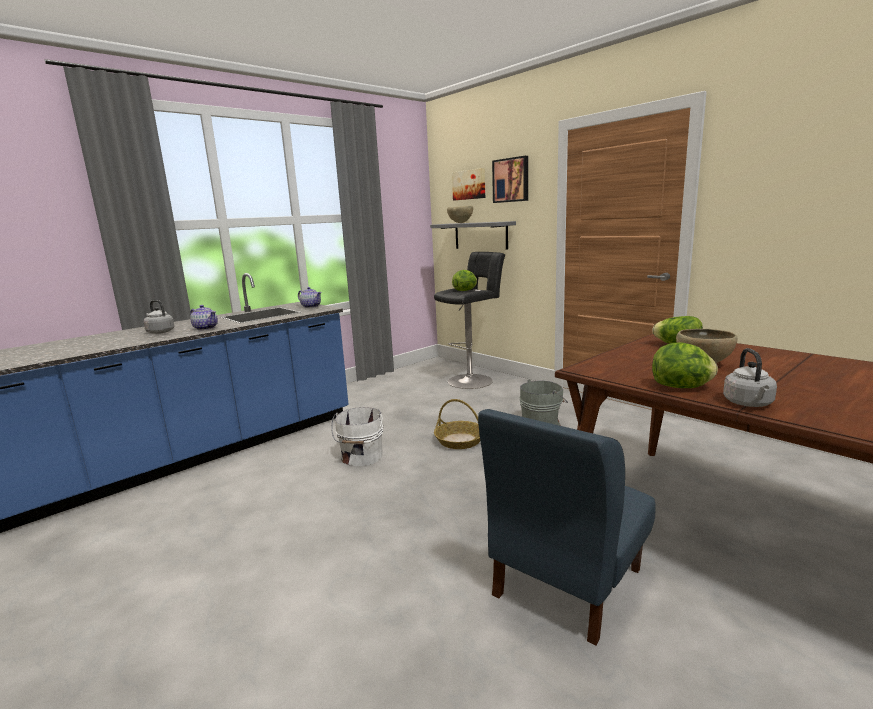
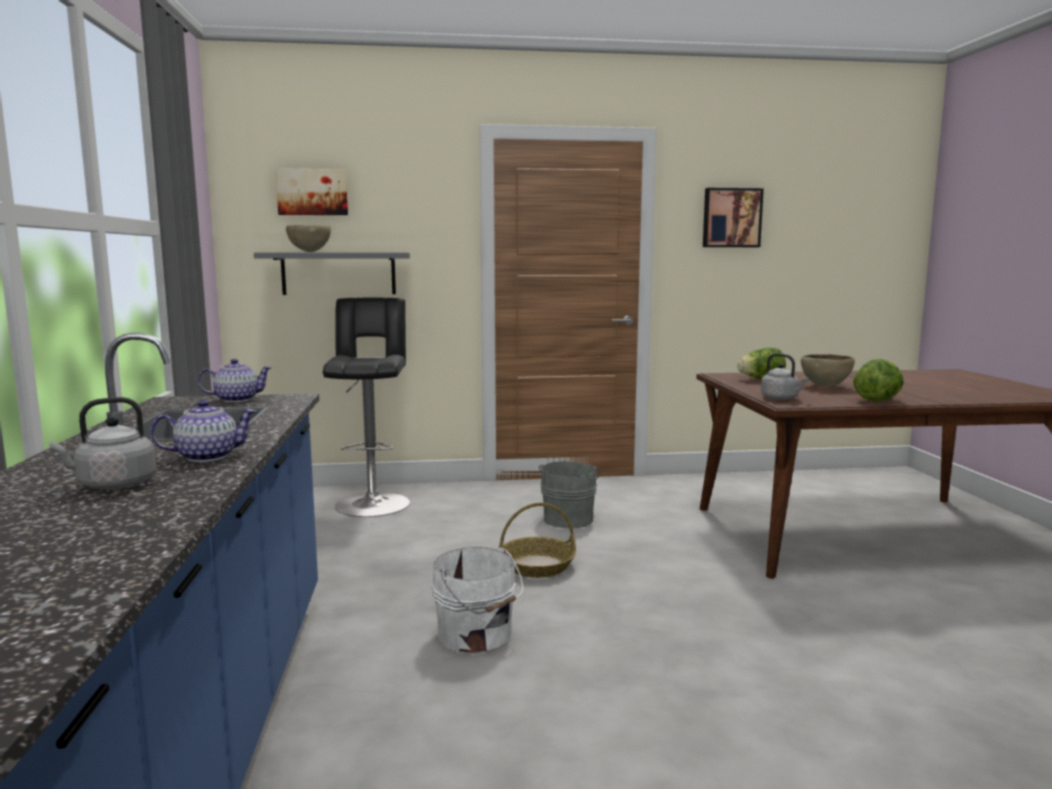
camera: 55 degrees left, 5 degrees down
(465, 290) = (362, 358): lettuce -> none
(511, 180) = (400, 193): picture -> picture (731, 218)
(566, 582) = (881, 618): blue chair -> none
(749, 404) = (934, 400): grey kettle -> grey kettle (781, 398)

